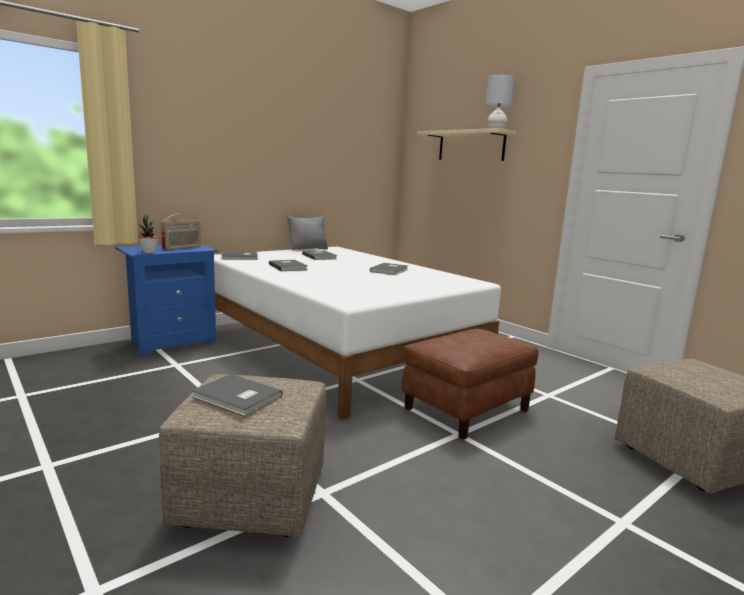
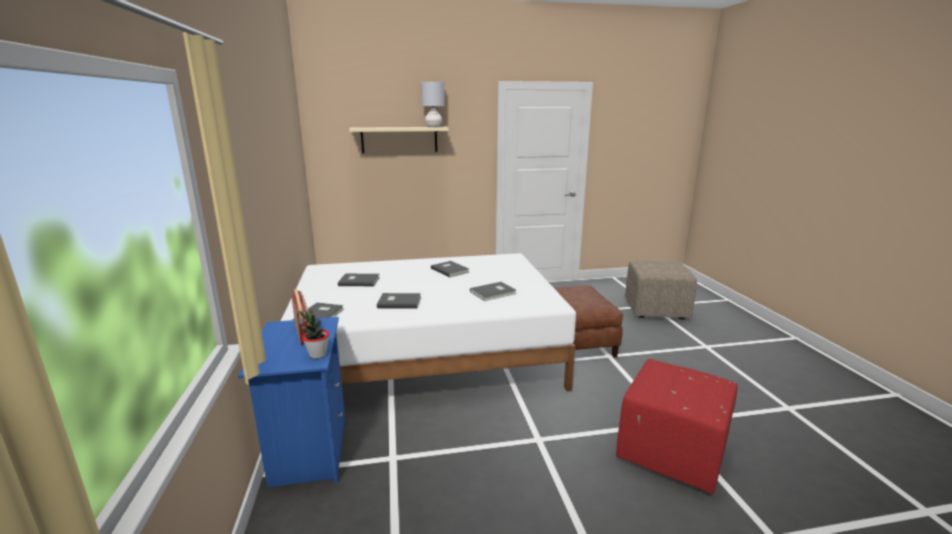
camera: 60 degrees left, 5 degrees up
(236, 398) = (688, 390): grey book -> grey book (494, 293)
(249, 498) = (672, 454): beige ottoman -> red ottoman
(308, 249) = (309, 278): grey pillow -> none

